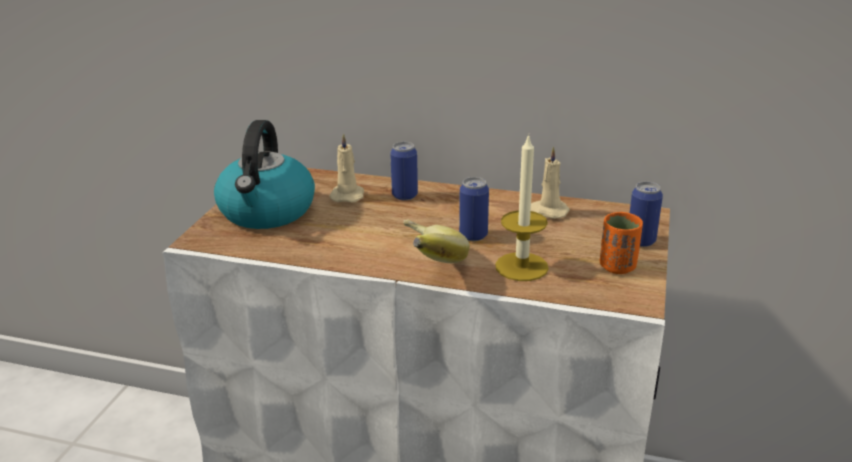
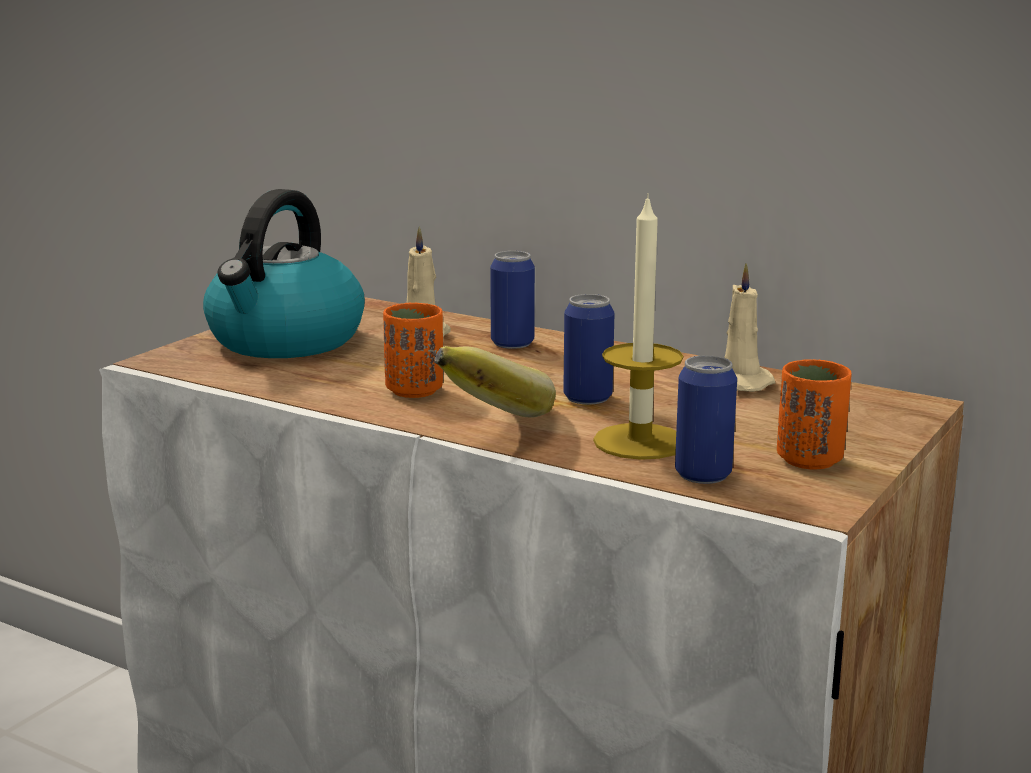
camera: 15 degrees right, 10 degrees down
(371, 244) = (414, 390): none -> orange cup
(641, 241) = (877, 434): can -> can (703, 475)

